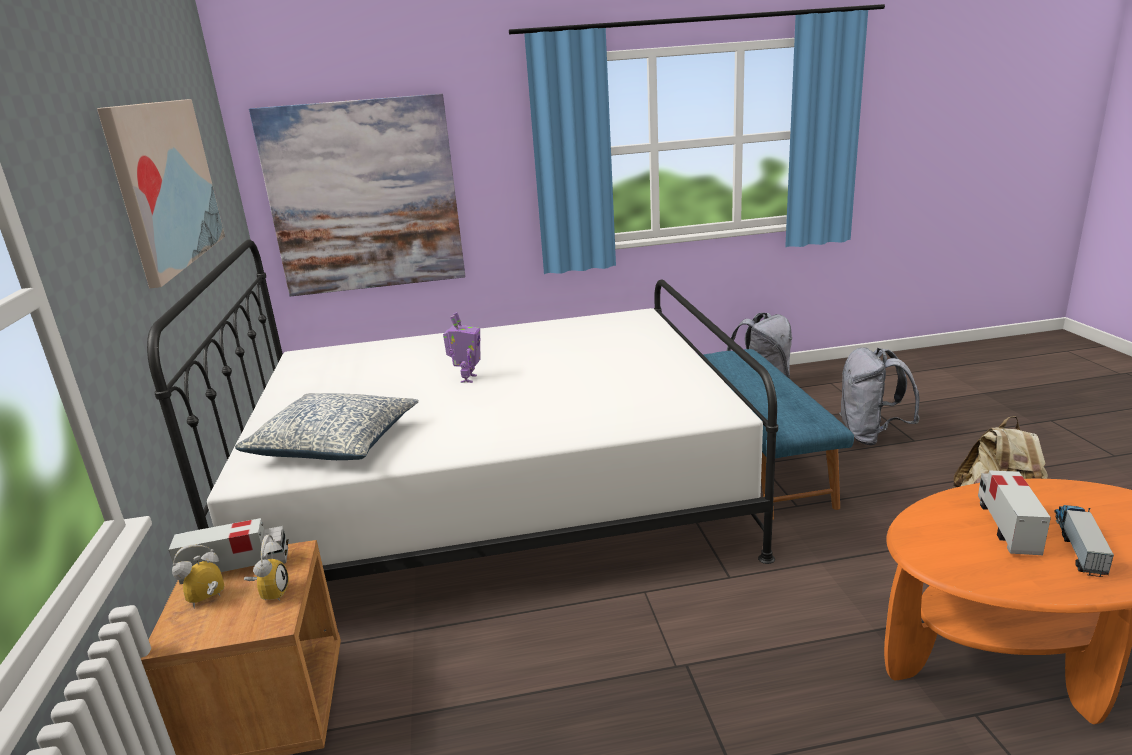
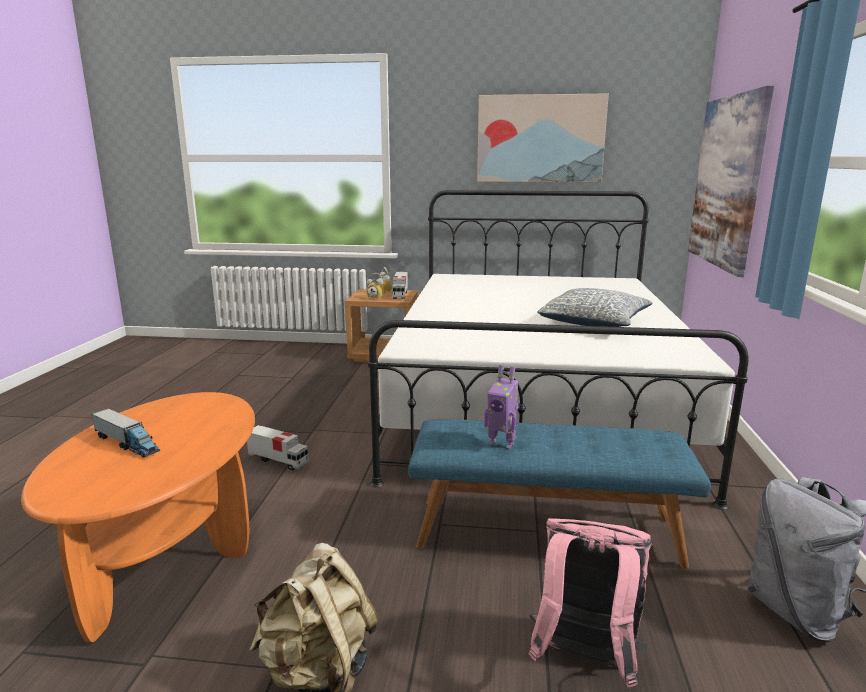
camera: 105 degrees right, 5 degrees down
(336, 443) = (468, 284): pillow -> pillow (594, 323)
(467, 379) = (544, 304): toy robot -> toy robot (501, 443)
(871, 436) = (583, 661): grey backpack -> pink backpack
(1007, 527) = (181, 430): toy truck -> toy truck (278, 460)

